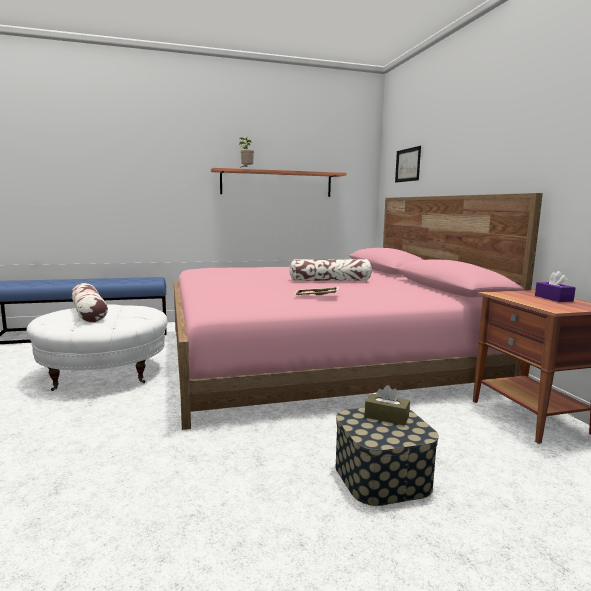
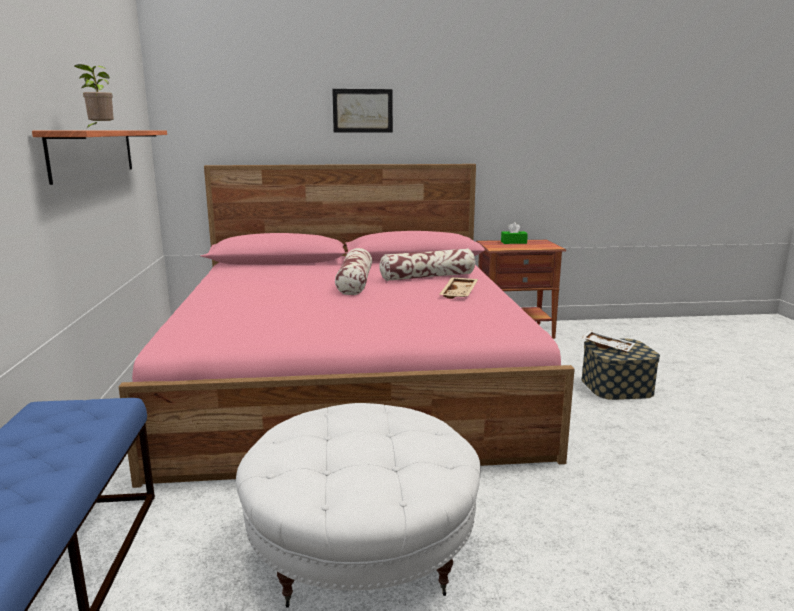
camera: 80 degrees left, 5 degrees up
(89, 313) = (354, 457): pillow -> pillow (428, 277)
(386, 417) = (608, 346): brown tissue box -> white tray
(408, 165) = (238, 121): picture -> picture (362, 110)
(553, 298) = (513, 242): purple tissue box -> green tissue box

